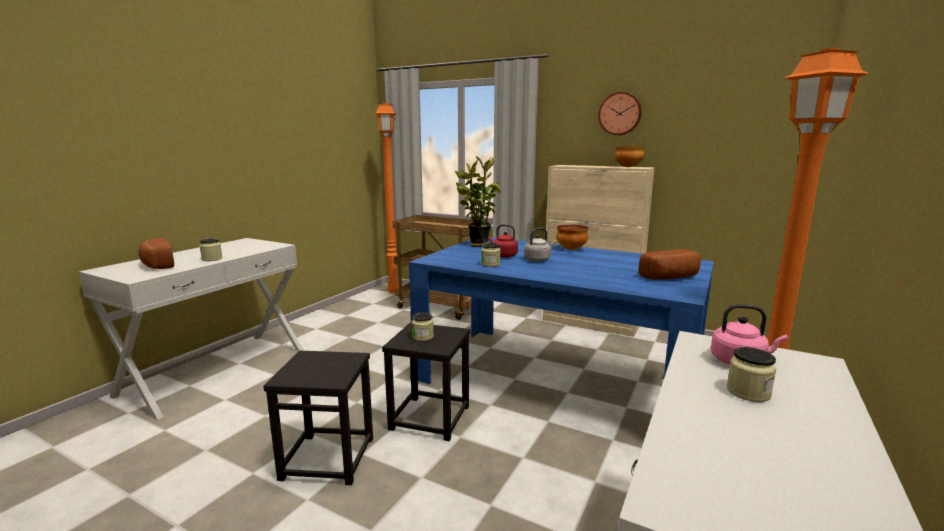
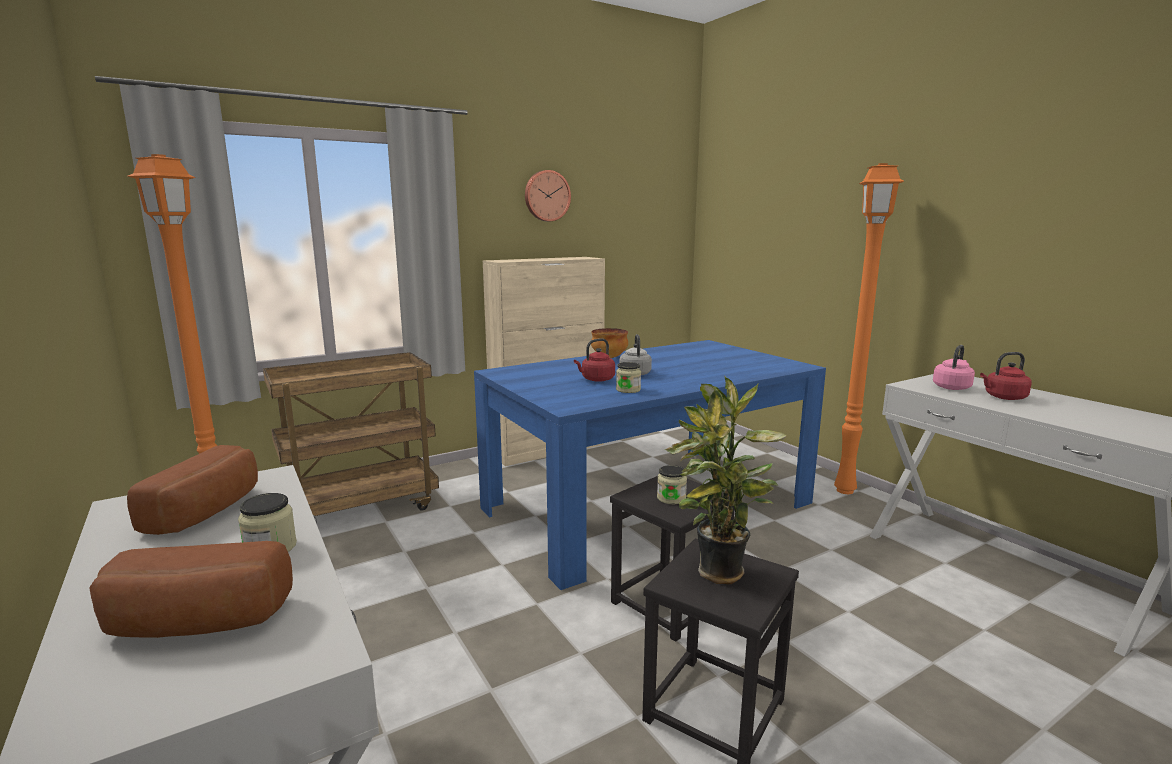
camera: 60 degrees left, 0 degrees up
(477, 244) = (522, 378): potted plant -> potted plant (718, 575)
(628, 167) = (574, 258): bowl -> none
(671, 277) = (747, 357): bread -> bread (210, 510)
(748, 392) = (1003, 397): jar -> red kettle

